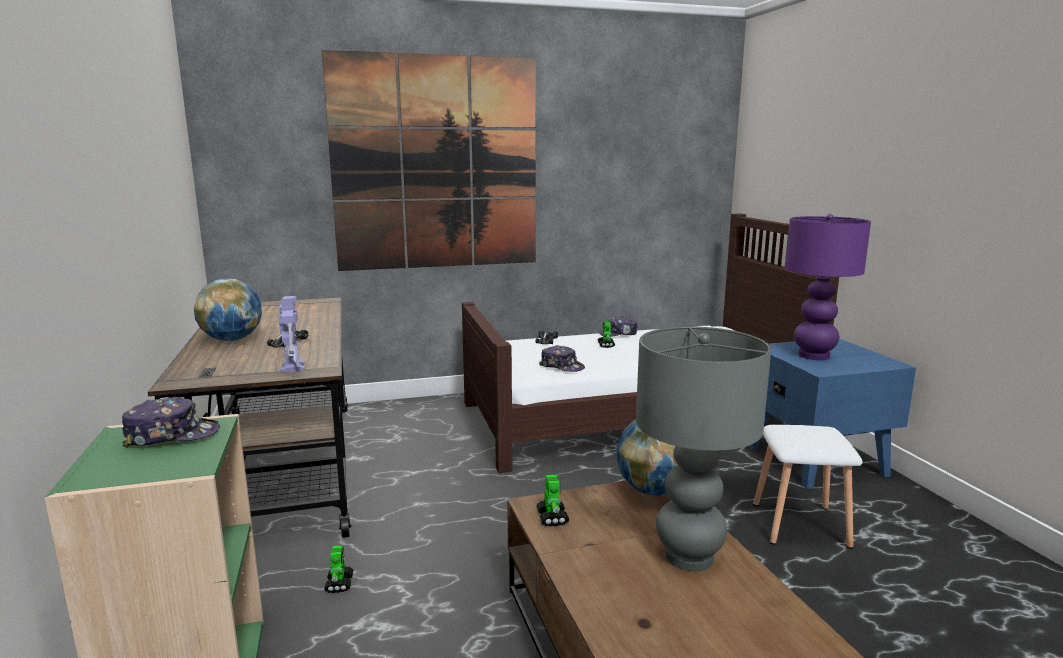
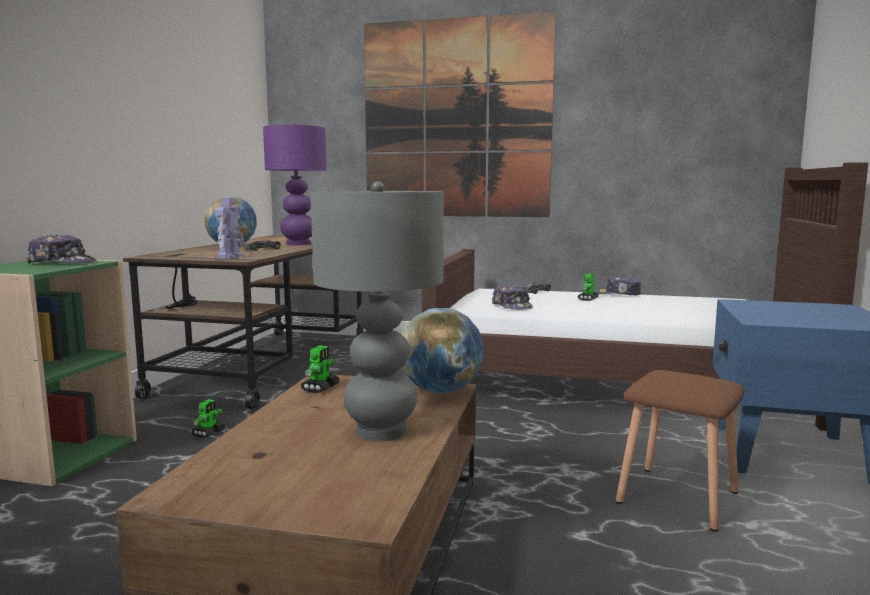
camera: 30 degrees right, 5 degrees down
(801, 525) = (678, 498): white stool -> brown stool
(813, 356) = (779, 311): purple table lamp -> purple table lamp (298, 244)

